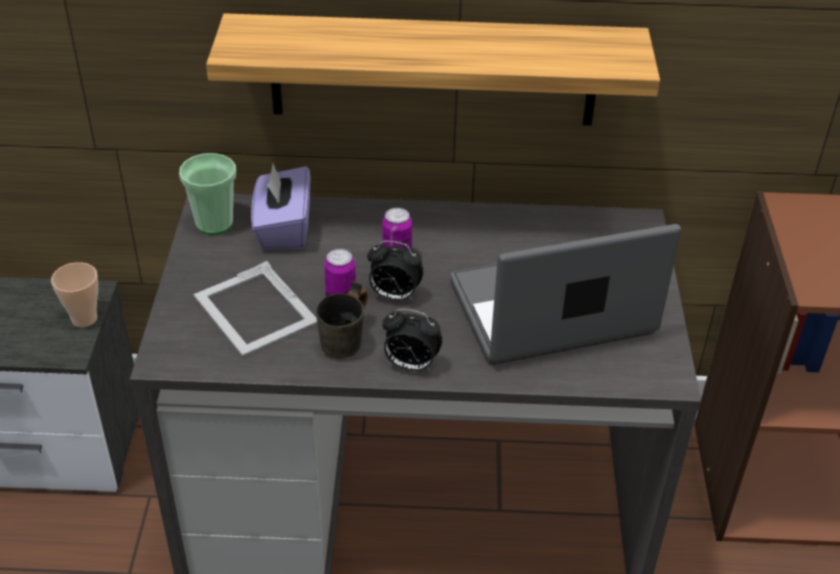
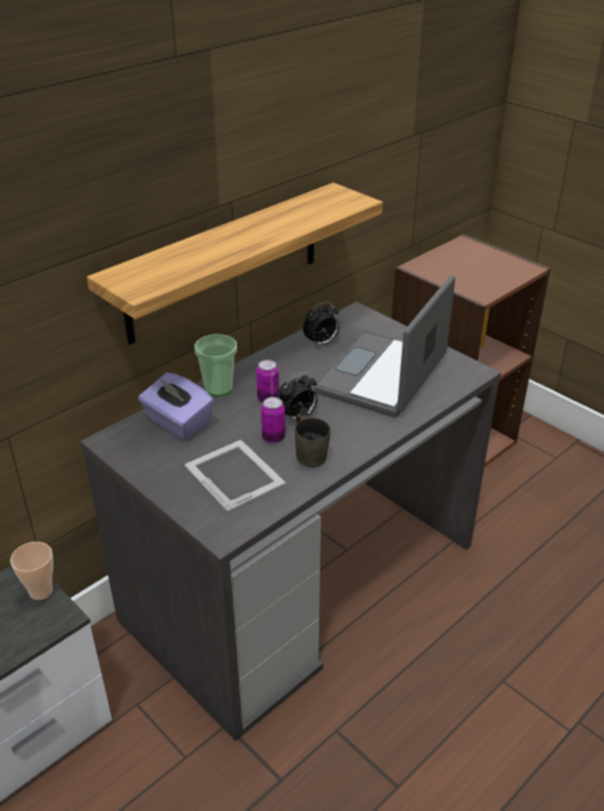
camera: 45 degrees left, 5 degrees down
(214, 223) = (129, 446): cup -> cup (218, 388)
(255, 310) = (234, 474): picture frame -> picture frame turned 135 degrees counterclockwise
(410, 365) = (360, 443): alarm clock -> alarm clock (321, 343)

